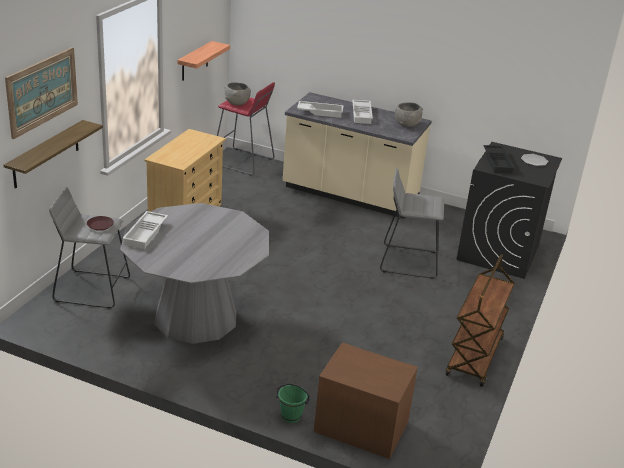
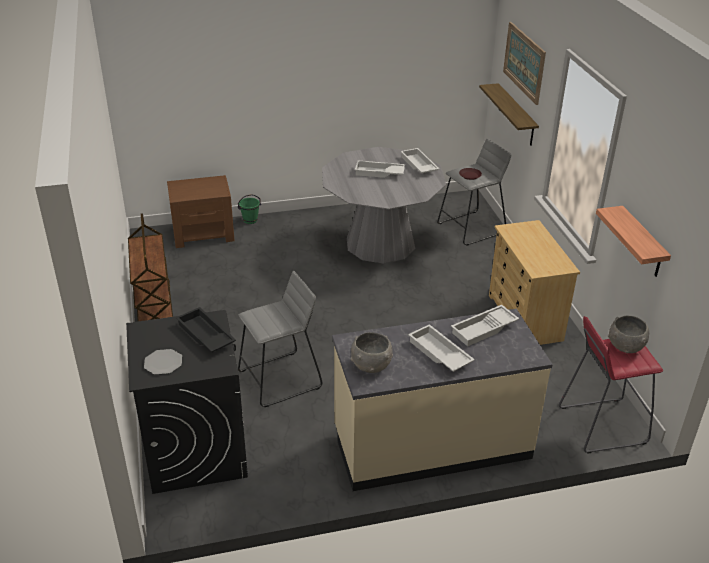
camera: 145 degrees right, 5 degrees up
(195, 243) = (379, 173): none -> white tray

